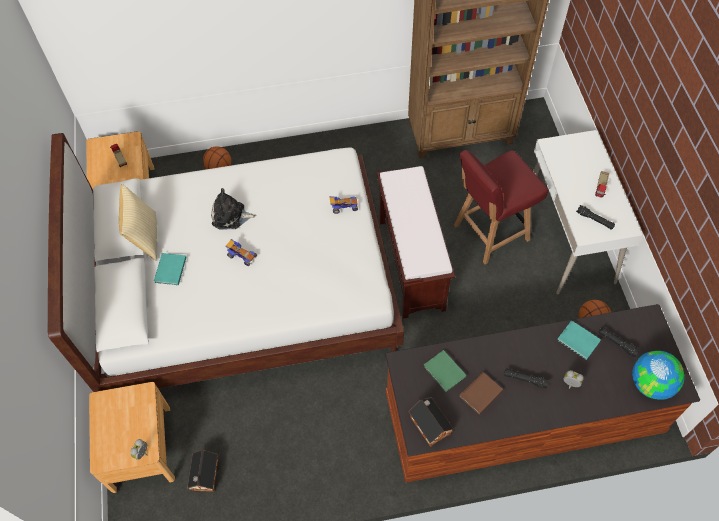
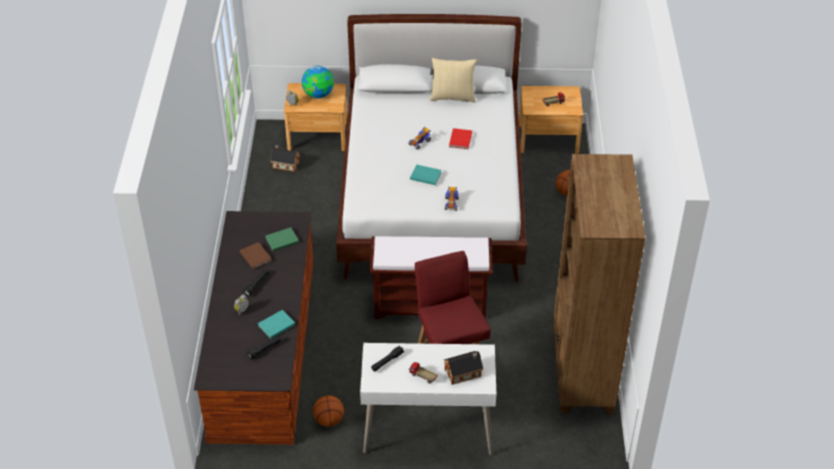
camera: 100 degrees right, 15 degrees down
(169, 270) = (418, 107): turquoise book -> turquoise book (425, 175)
(231, 216) = (460, 140): plush toy -> red book
(429, 424) = (244, 225): toy house -> toy house (464, 372)
(650, 383) = (221, 361): globe -> globe (319, 94)

